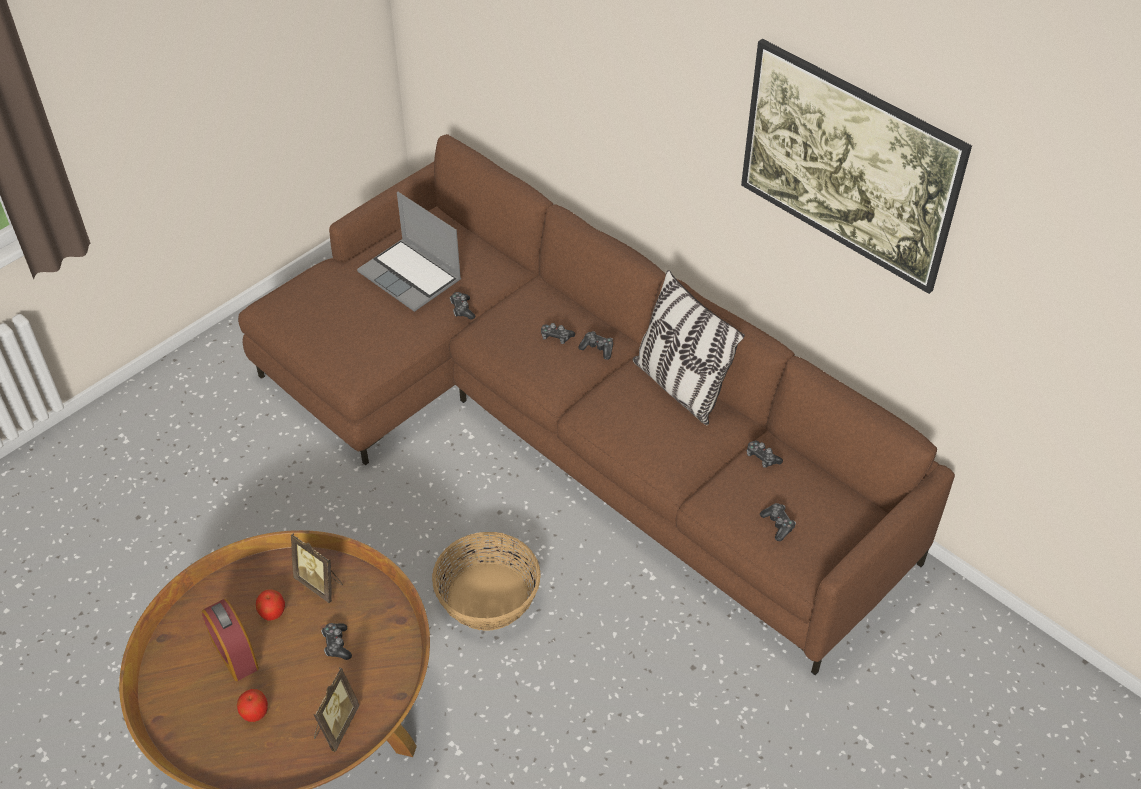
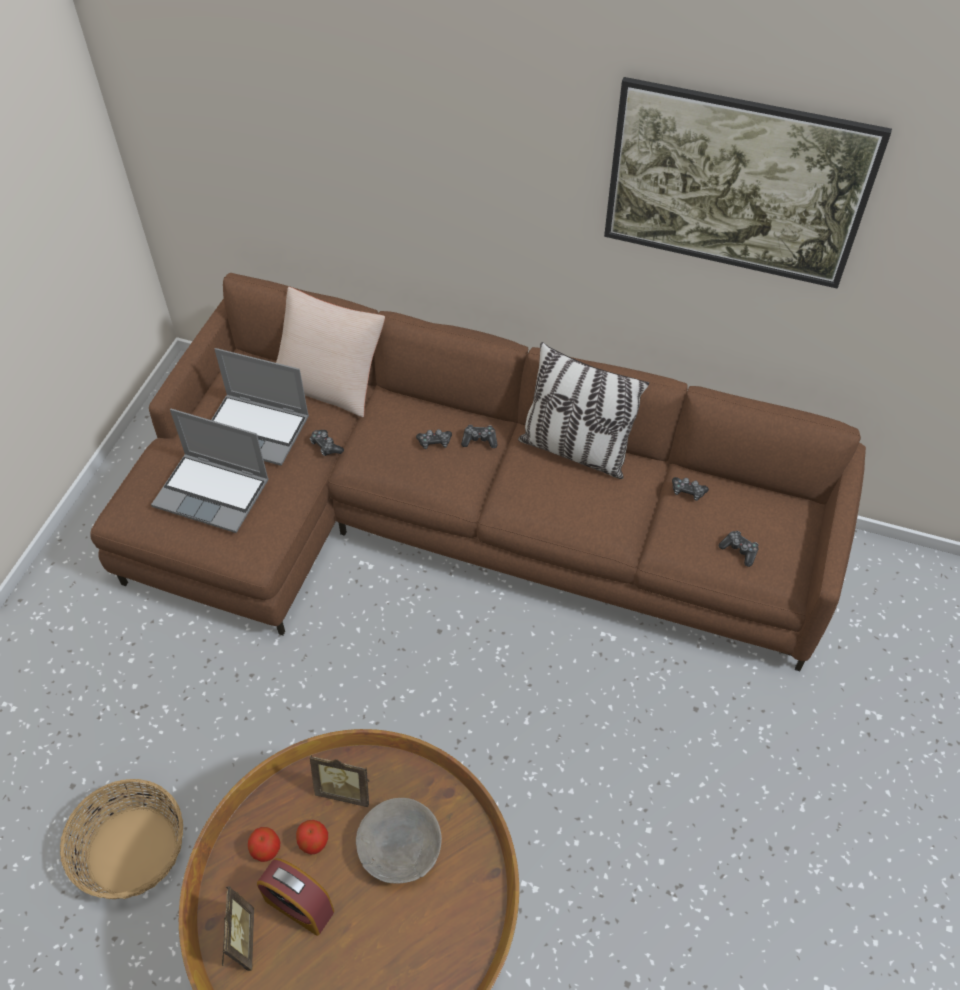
camera: 25 degrees left, 5 degrees up
(255, 713) = (358, 961): apple -> apple (266, 850)
(335, 726) = (449, 935): picture frame -> picture frame (238, 941)
(337, 644) = (400, 847): game controller -> grey bowl
(347, 315) = (214, 493): none -> laptop
(487, 596) = (474, 720): basket -> basket (131, 850)
(498, 258) = (330, 381): none -> beige pillow

